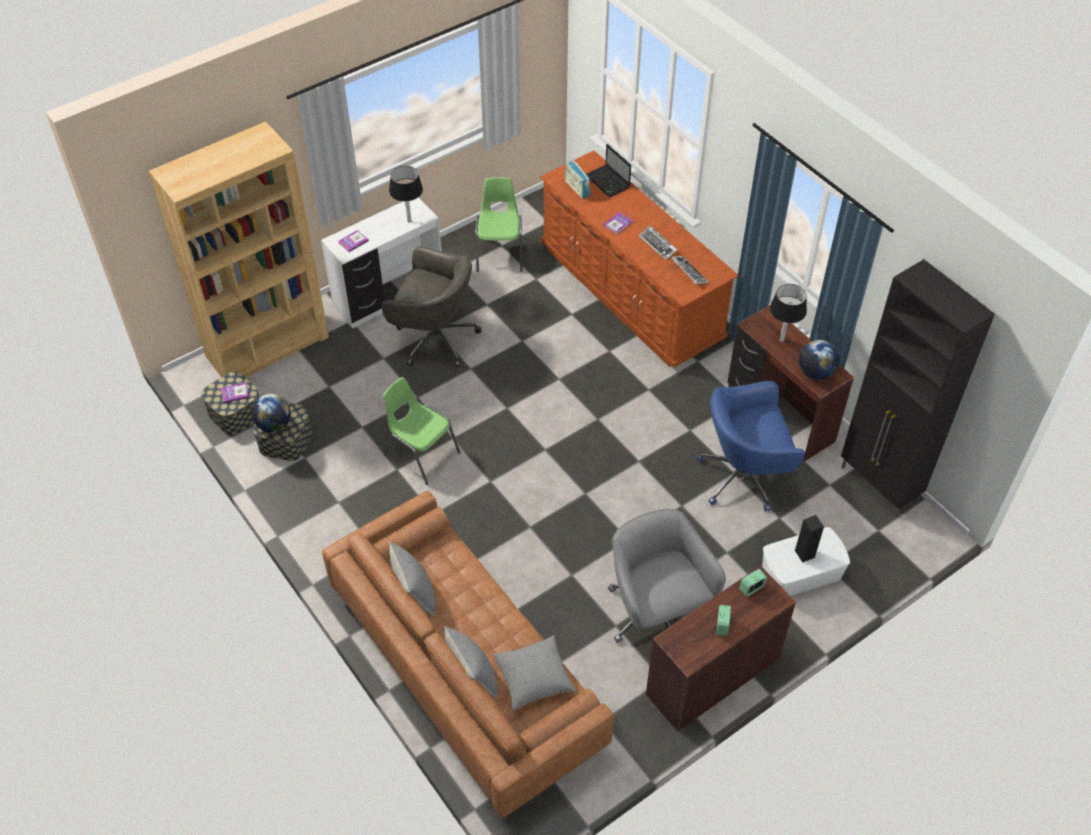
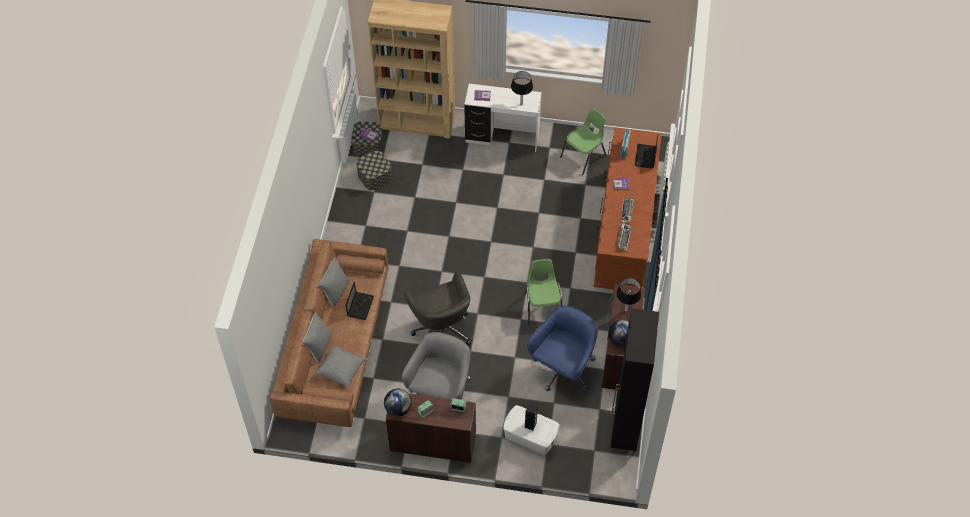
camera: 45 degrees right, 5 degrees up
(273, 424) = (368, 164): globe -> globe (398, 408)
(421, 453) = (426, 232): green chair -> green chair (542, 306)
(434, 338) = (498, 178): grey office chair -> grey office chair (442, 329)
(465, 584) = (360, 305): none -> laptop
(744, 476) = (563, 369): blue office chair -> blue office chair turned 90 degrees clockwise

